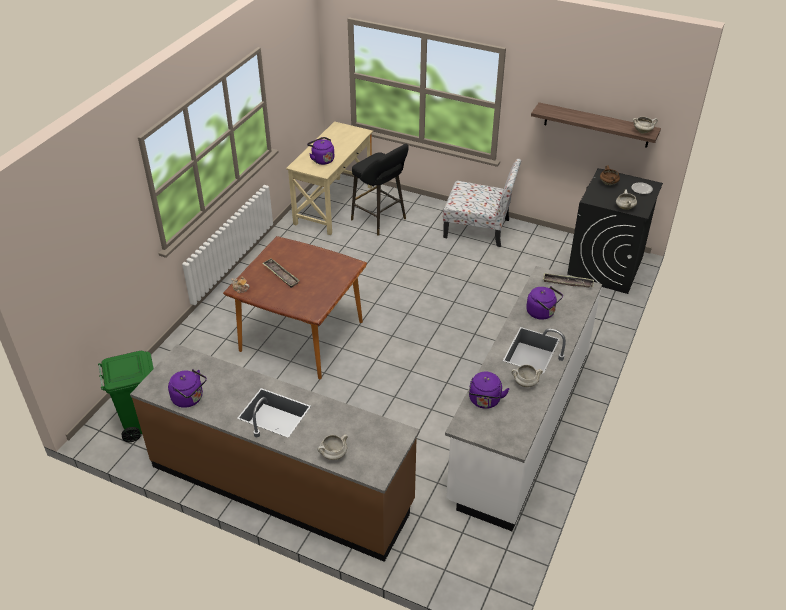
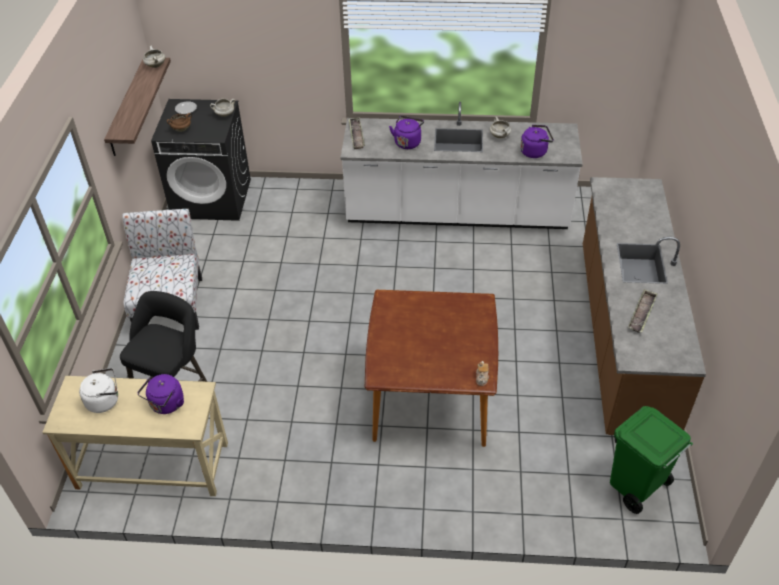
camera: 110 degrees left, 5 degrees up
(189, 399) = (674, 325): purple kettle -> none
(281, 275) = (437, 352): tray -> tray (642, 313)
(333, 455) = (653, 213): white cooking pot -> none
(342, 141) = (105, 400): none -> white kettle

